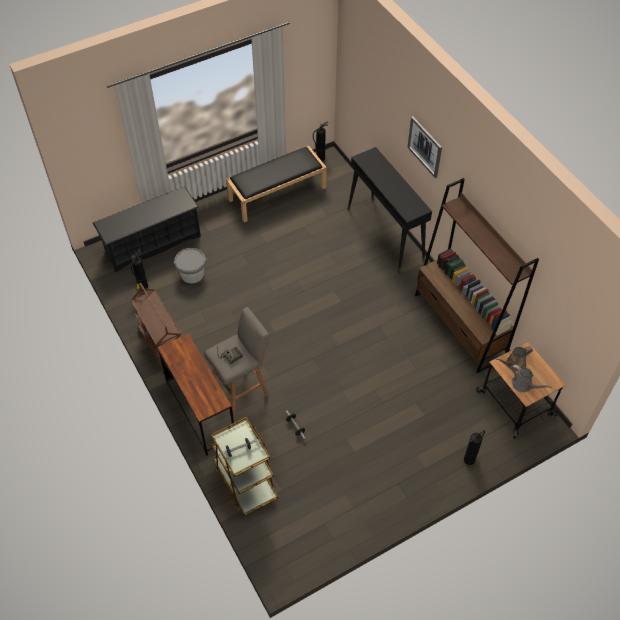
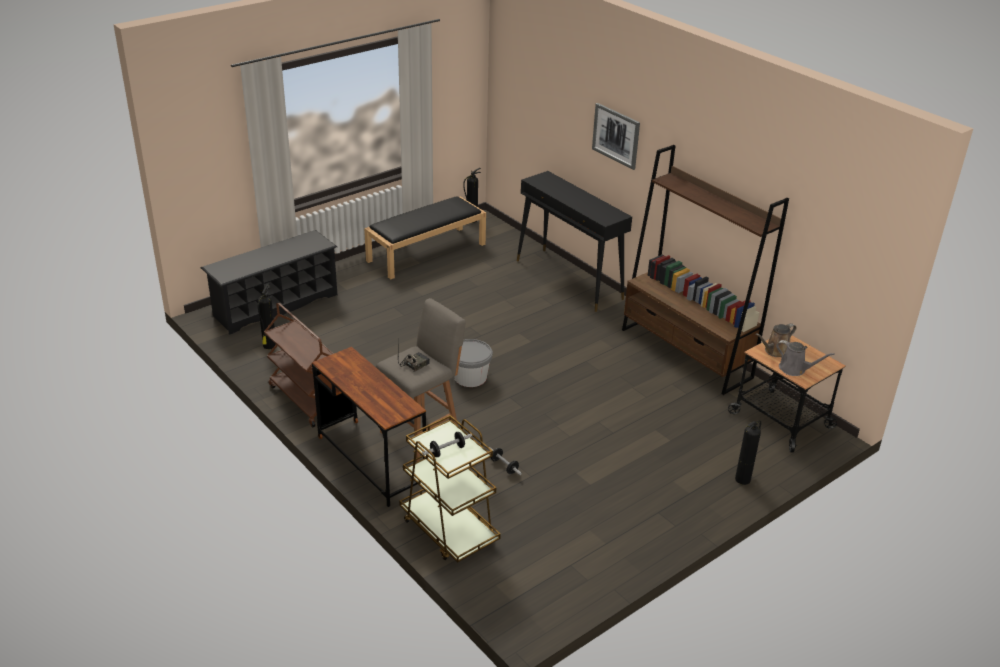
camera: 10 degrees left, 20 degrees down
(192, 274) = (333, 329): grey bucket -> grey bucket (470, 377)

